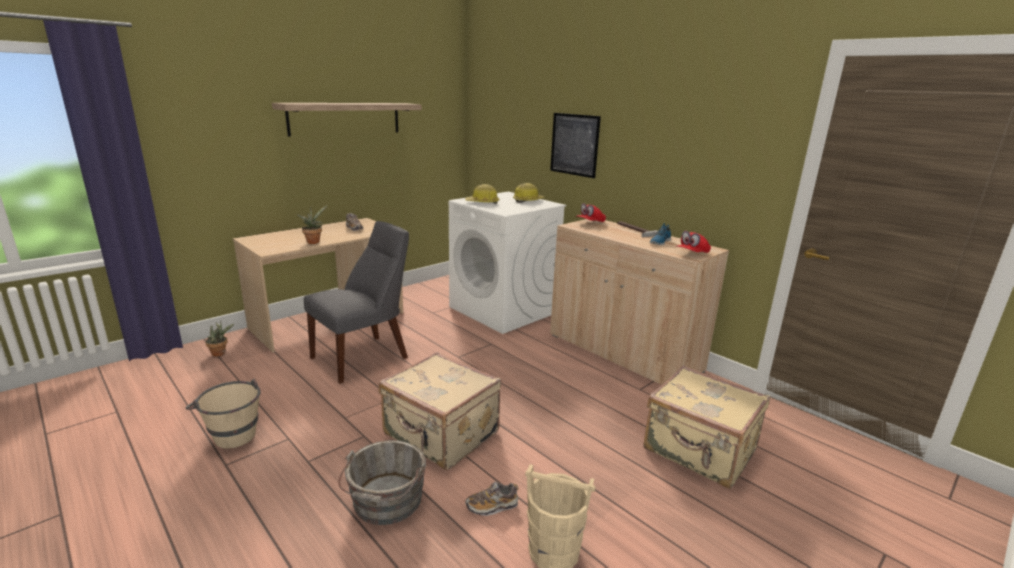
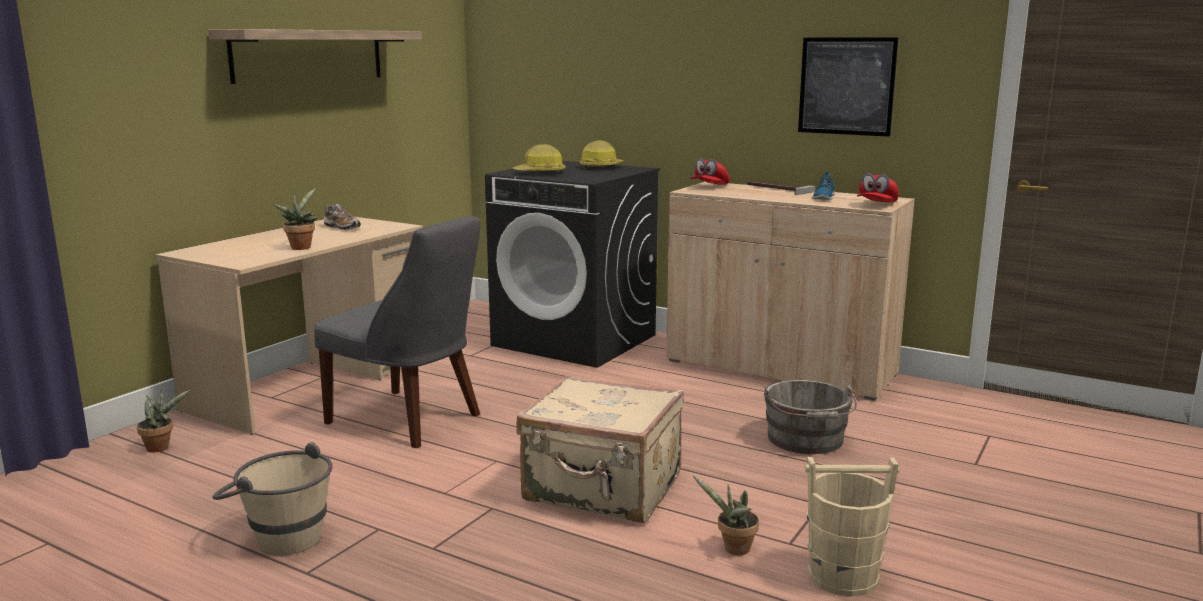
camera: 15 degrees left, 5 degrees down
(364, 357) = (409, 420): grey chair -> grey chair turned 90 degrees clockwise
(386, 502) = (588, 570): grey bucket -> grey bucket (806, 440)
(492, 506) = (733, 549): shoe -> potted plant
(503, 310) = (576, 340): white washing machine -> black washing machine
(574, 144) = (665, 79): picture -> picture (846, 86)
(699, 451) = (945, 455): beige suitcase -> none

